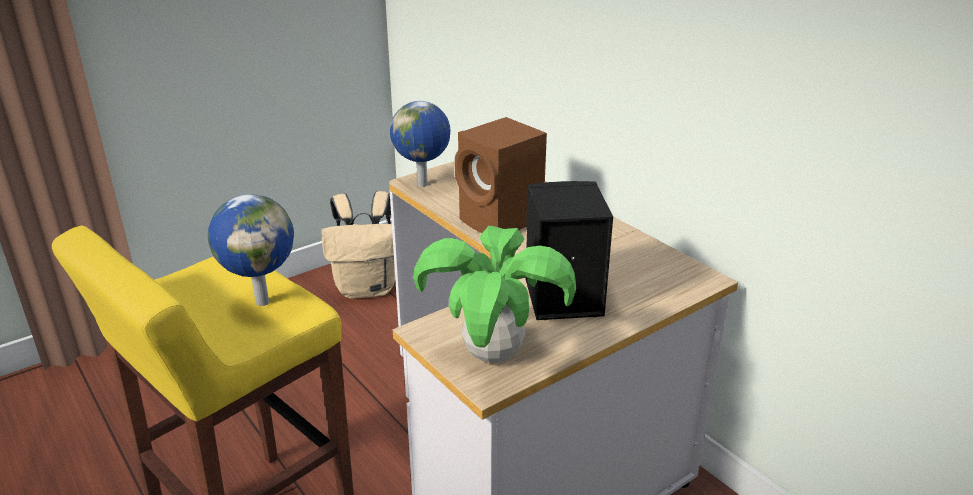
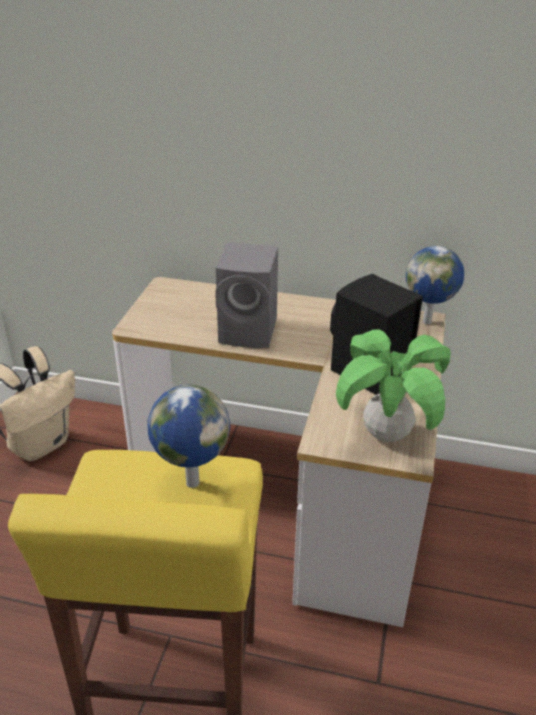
camera: 40 degrees left, 5 degrees up
(423, 185) = (147, 325): globe -> globe (428, 321)
(502, 221) = (250, 331): brown speaker -> grey speaker

